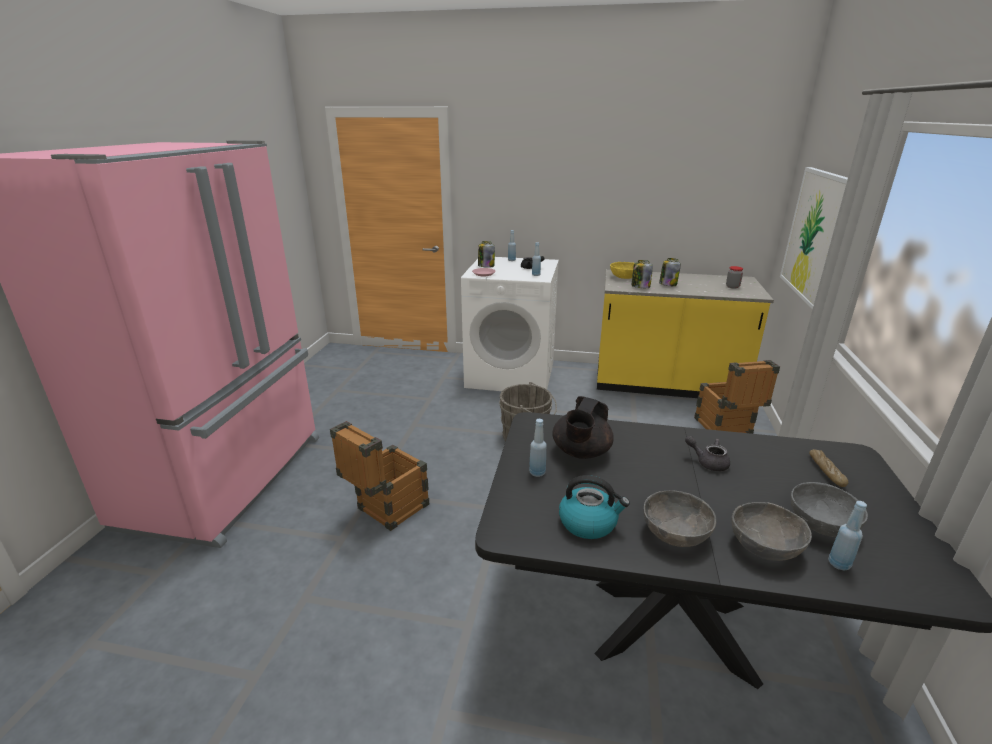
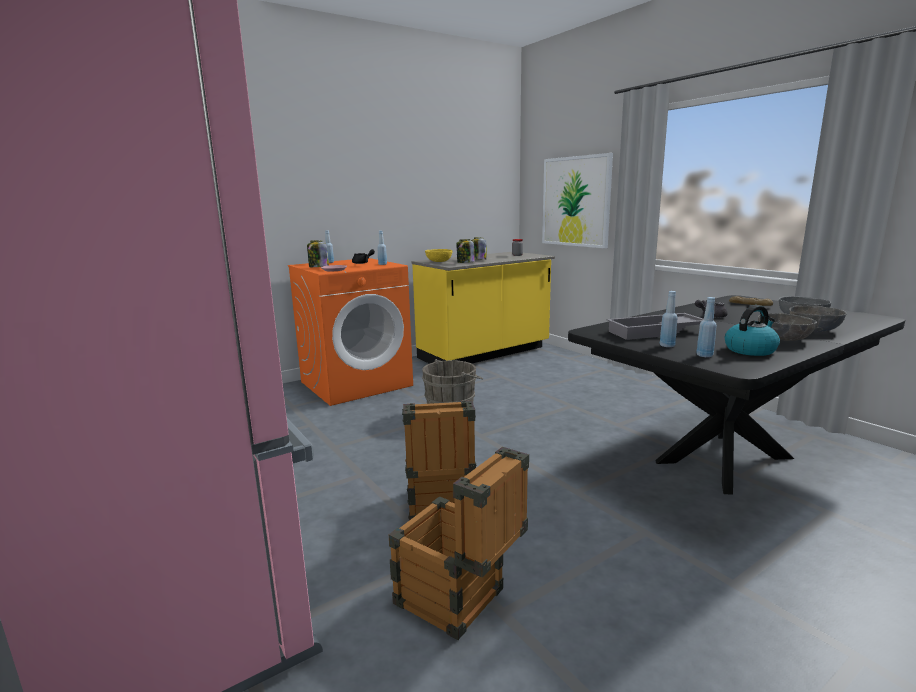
camera: 45 degrees left, 10 degrees down
(511, 374) = (356, 383): white washing machine -> orange washing machine
(581, 452) = (656, 332): black teapot -> grey tray
(725, 430) = (561, 362): crate -> crate (459, 603)
(839, 564) = (841, 324): blue bottle -> blue bottle (704, 355)

